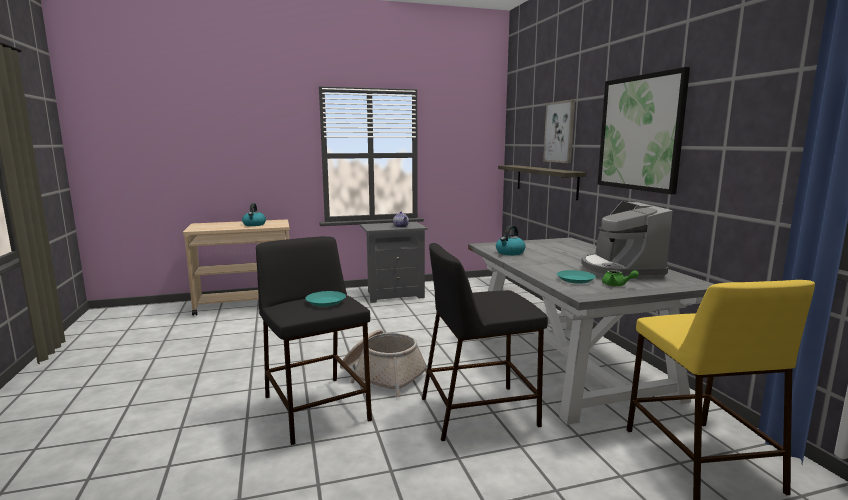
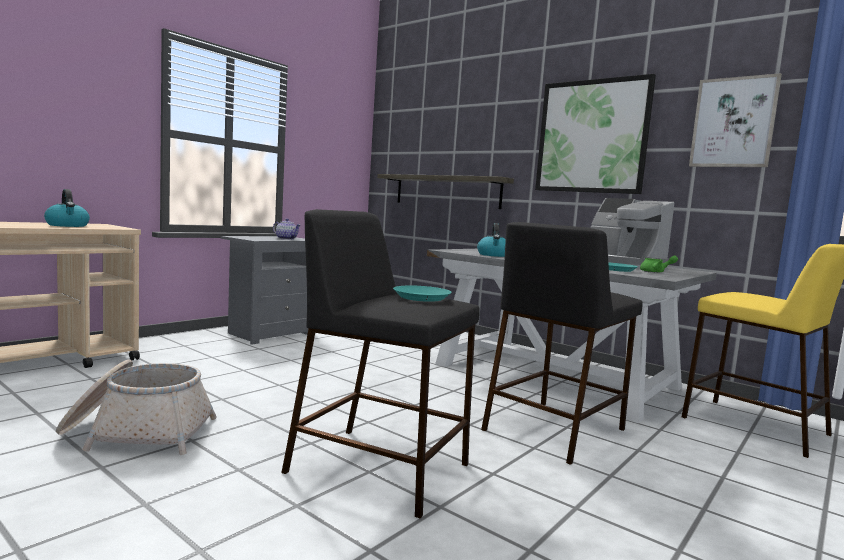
camera: 35 degrees left, 5 degrees down
(382, 375) = (399, 416): basket -> basket (138, 433)
(559, 132) = (470, 137): picture -> picture (733, 122)

